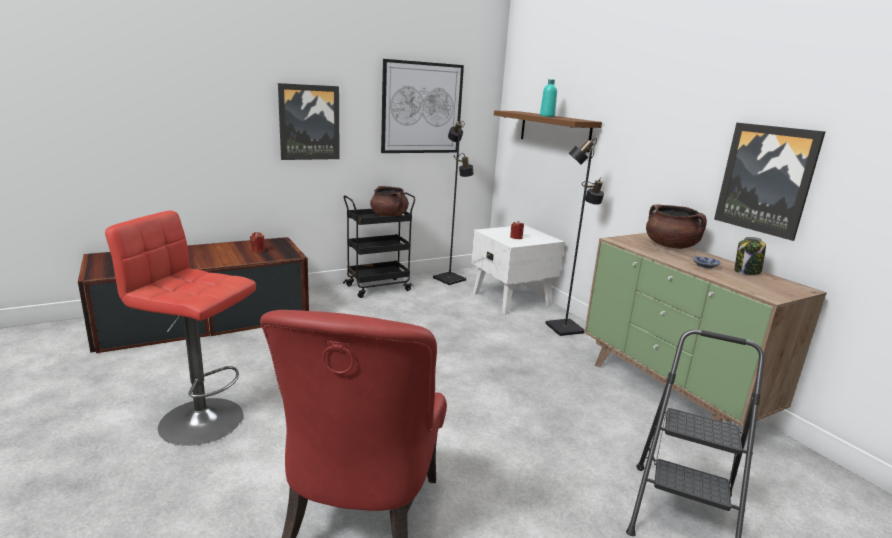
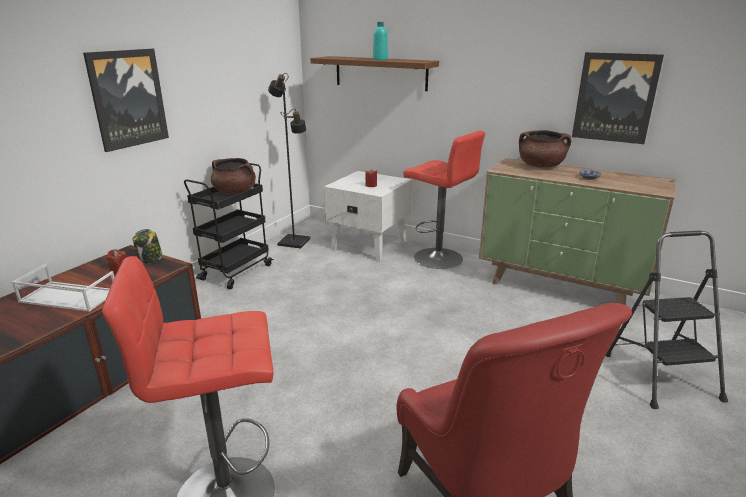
camera: 30 degrees left, 5 degrees up
(210, 255) = (67, 297): none -> white tray
(422, 108) = (236, 64): picture -> none
(565, 328) = (438, 258): black floor lamp -> red stool
(746, 272) = (616, 176): jar -> jar (150, 260)

